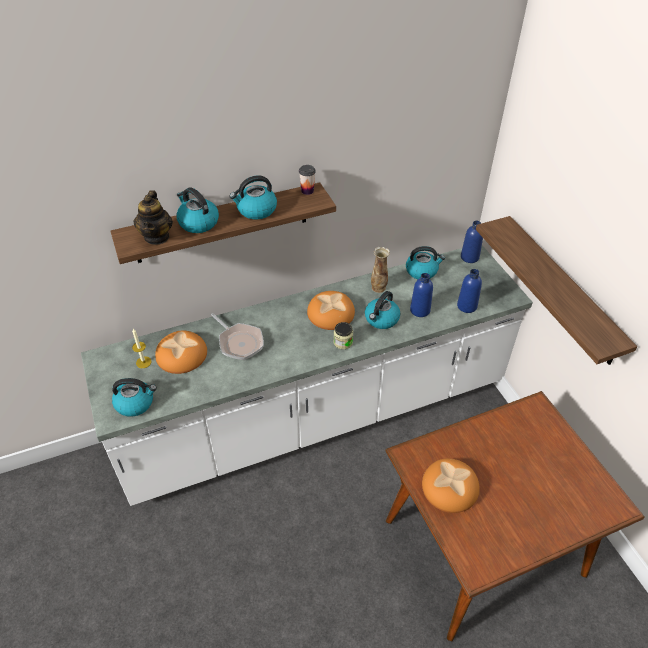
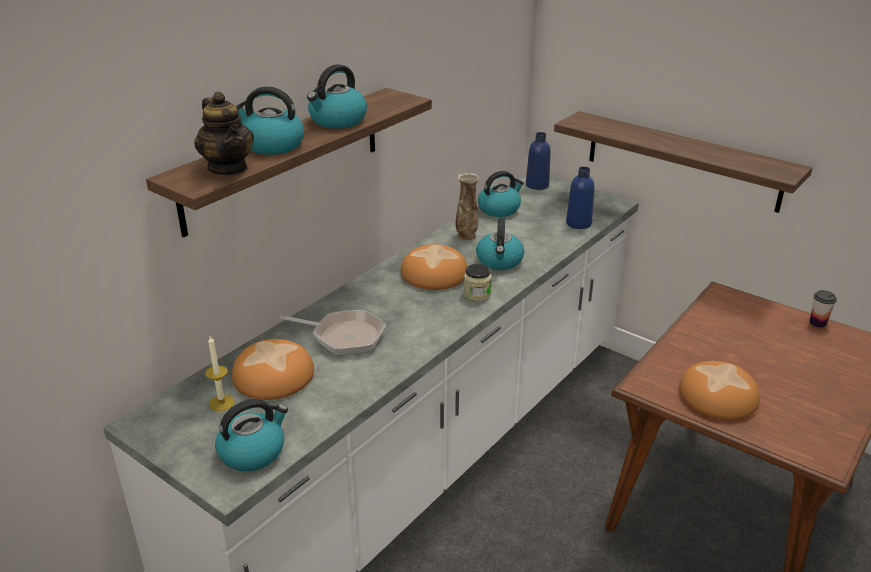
camera: 30 degrees left, 15 degrees down
(307, 191) = (381, 95): cup -> cup (817, 323)
(420, 310) = (533, 241): blue bottle -> none

